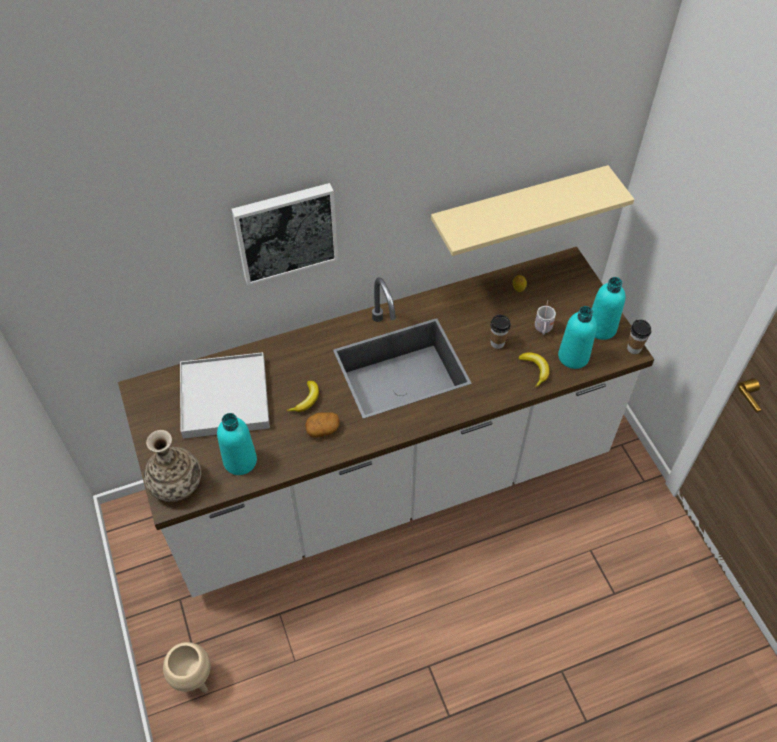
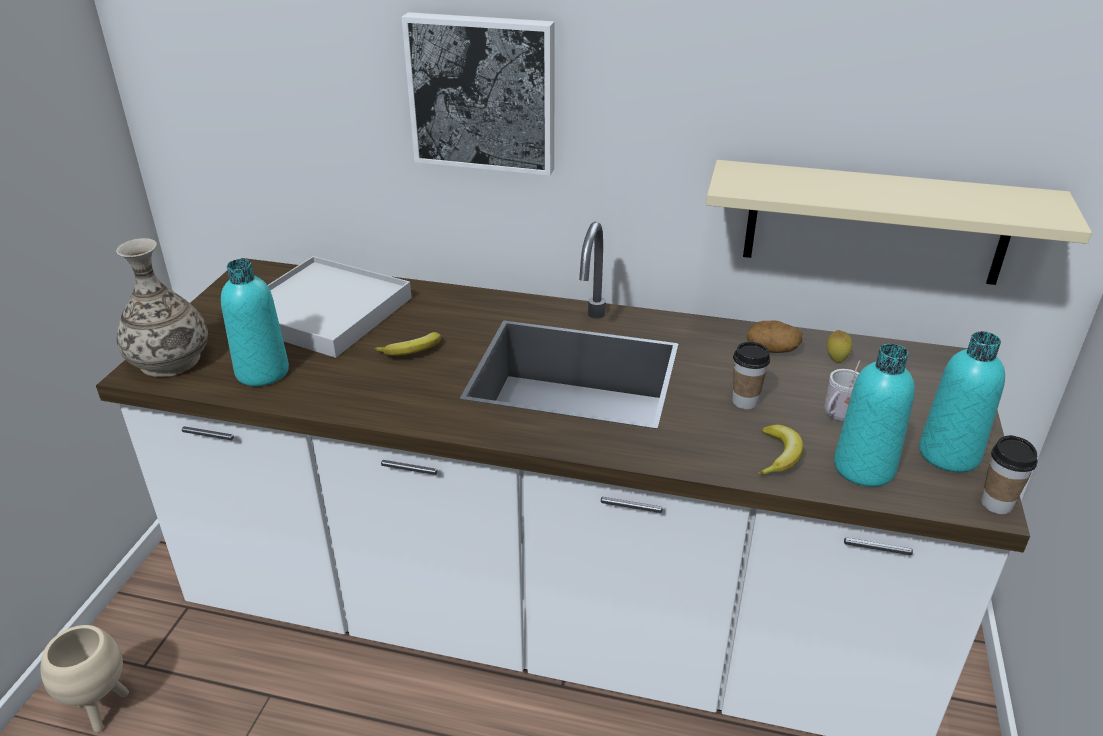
camera: 35 degrees right, 20 degrees down
(323, 429) = (396, 386): potato -> potato (772, 349)

